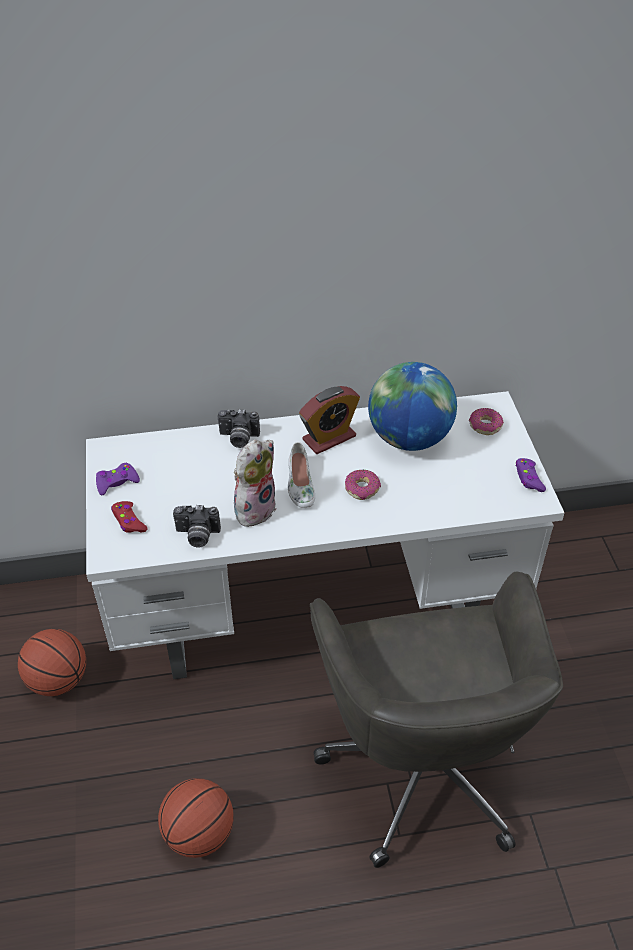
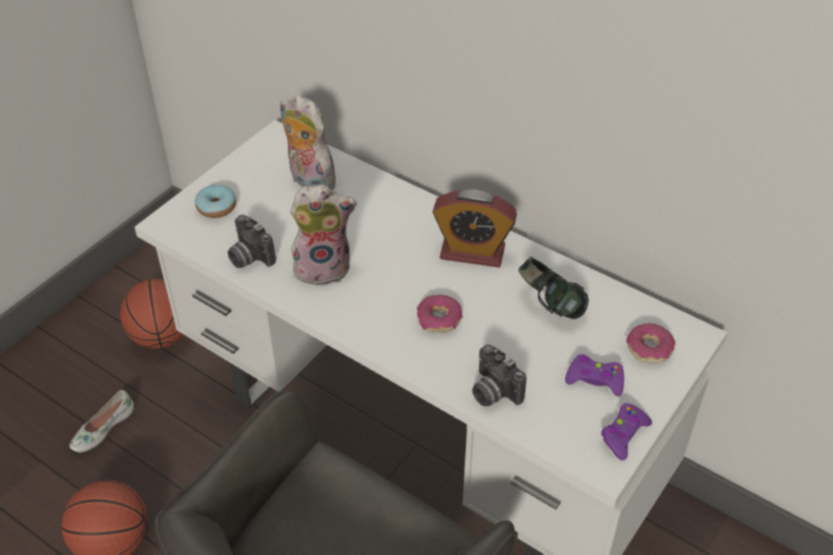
camera: 45 degrees right, 0 degrees up
(116, 482) = (249, 169): purple game controller -> purple game controller (595, 379)
(129, 521) = (216, 207): red game controller -> donut
(168, 463) = (308, 180): none -> plush toy
(238, 438) = (392, 199): camera -> camera (492, 392)
(300, 484) = (389, 275): white shoe -> white shoe (102, 428)
(409, 438) = (549, 305): globe -> headphones

